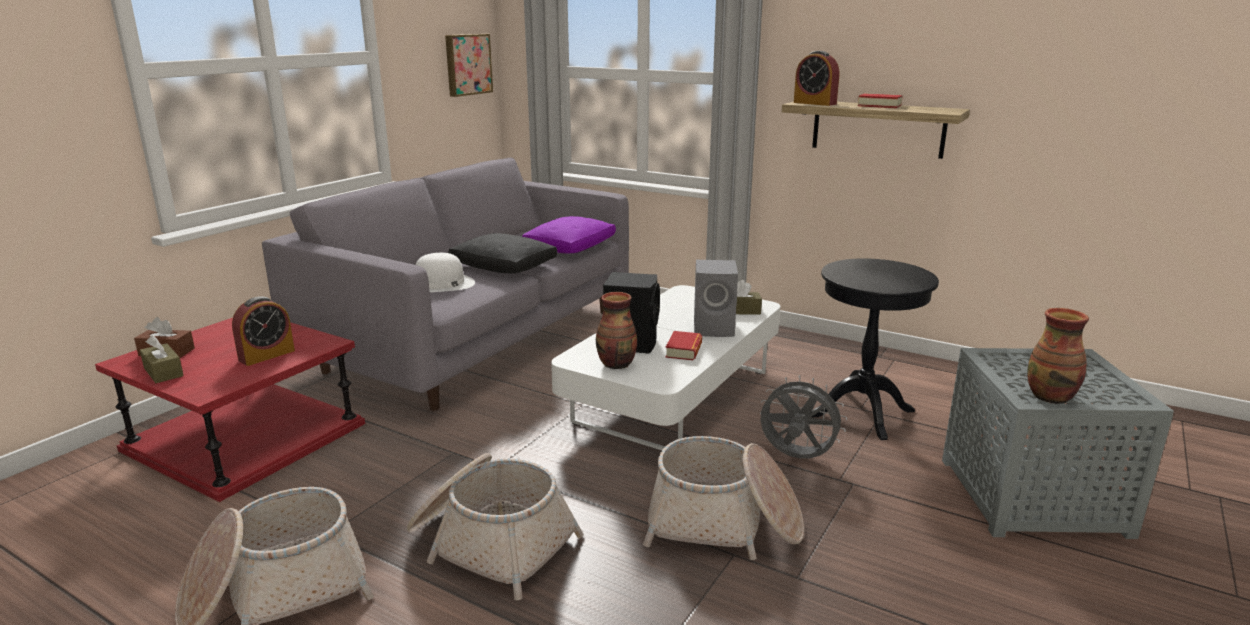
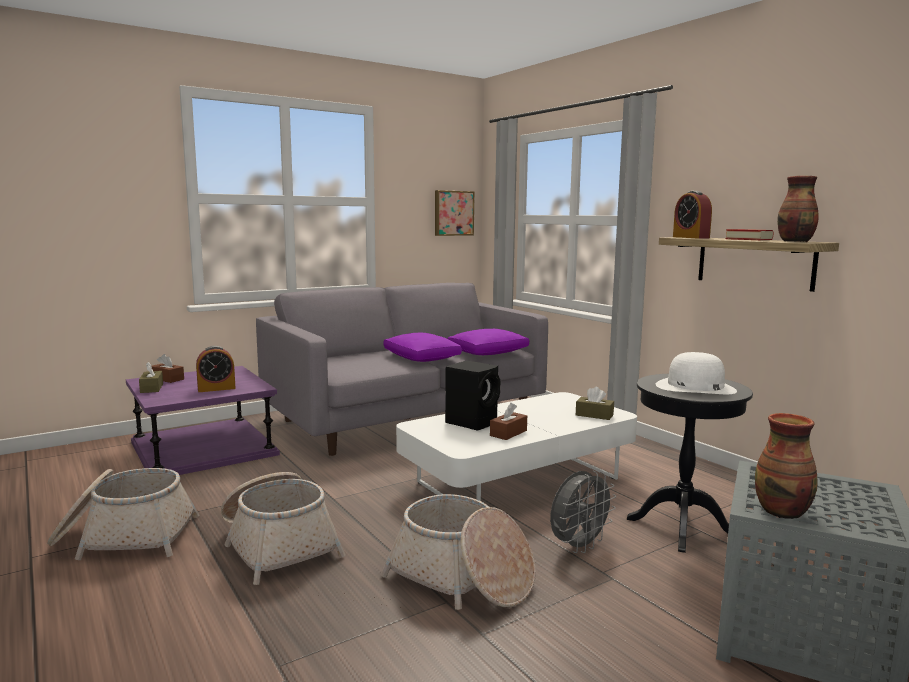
camera: 25 degrees right, 10 degrees down
(245, 437) = (204, 448): red side table -> purple side table
(439, 284) = (362, 362): white hat -> white hat (695, 387)
(504, 267) = (422, 358): black pillow -> purple pillow
(617, 364) = (443, 433): vase -> vase (796, 241)
(684, 350) = (508, 433): book -> brown tissue box
(715, 328) = (555, 423): grey speaker -> none
(796, 458) = (579, 546): grey fan -> grey fan turned 90 degrees clockwise

